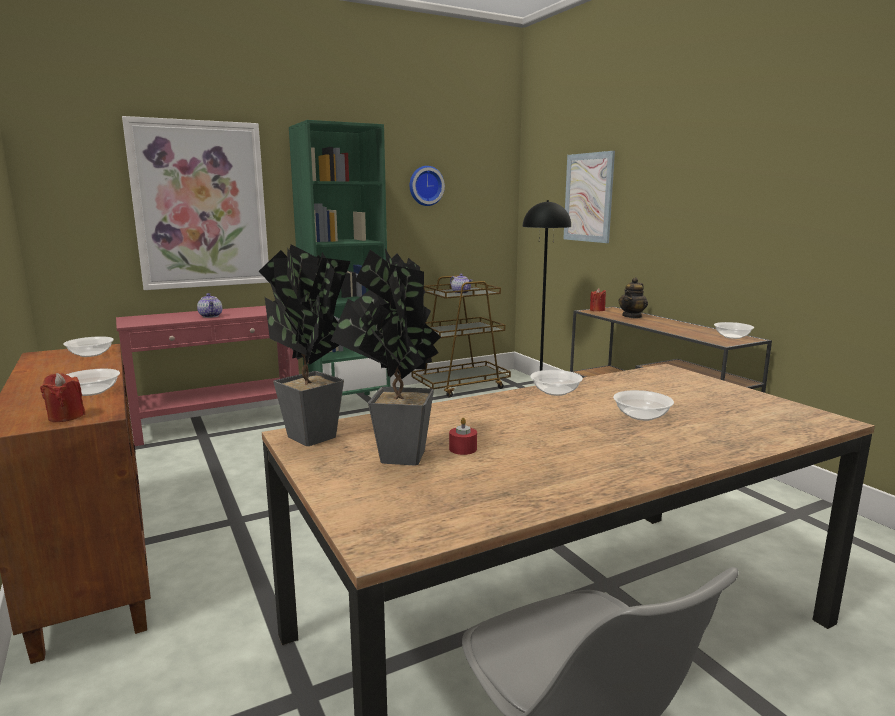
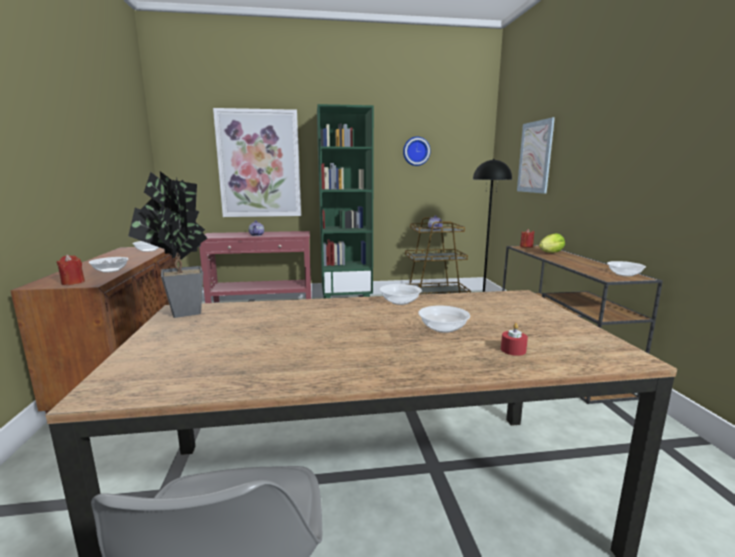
camera: 20 degrees right, 0 degrees up
(396, 459) = (211, 334): potted plant -> none
(463, 449) = (266, 334): red candle -> red candle (513, 350)
(632, 316) = (550, 253): teapot -> lettuce

